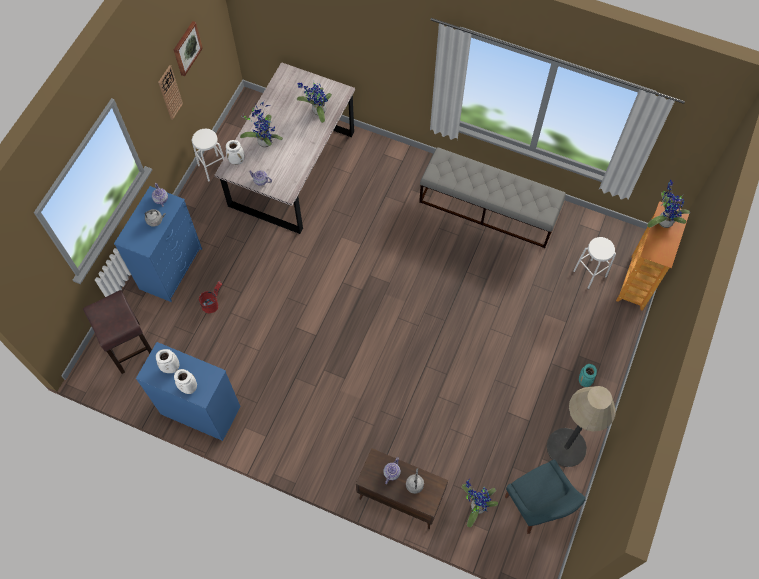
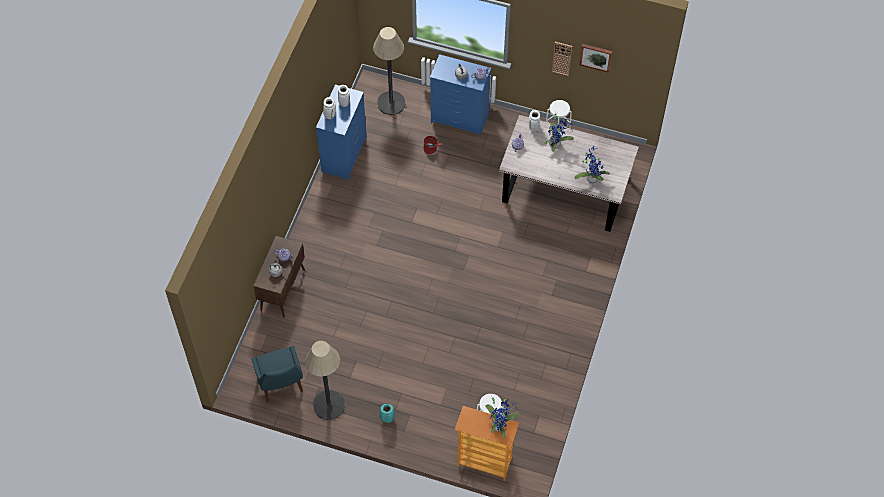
camera: 85 degrees right, 5 degrees down
(129, 346) = (391, 103): brown stool -> floor lamp
(476, 505) = (279, 341): potted plant -> none
(488, 208) = (545, 342): grey bench -> none
(537, 506) = (280, 384): blue chair -> blue chair turned 75 degrees counterclockwise

